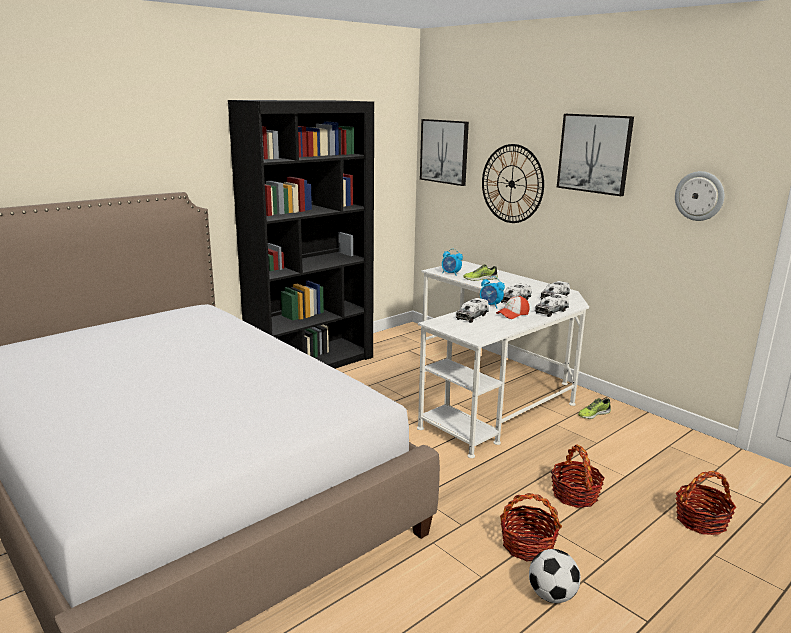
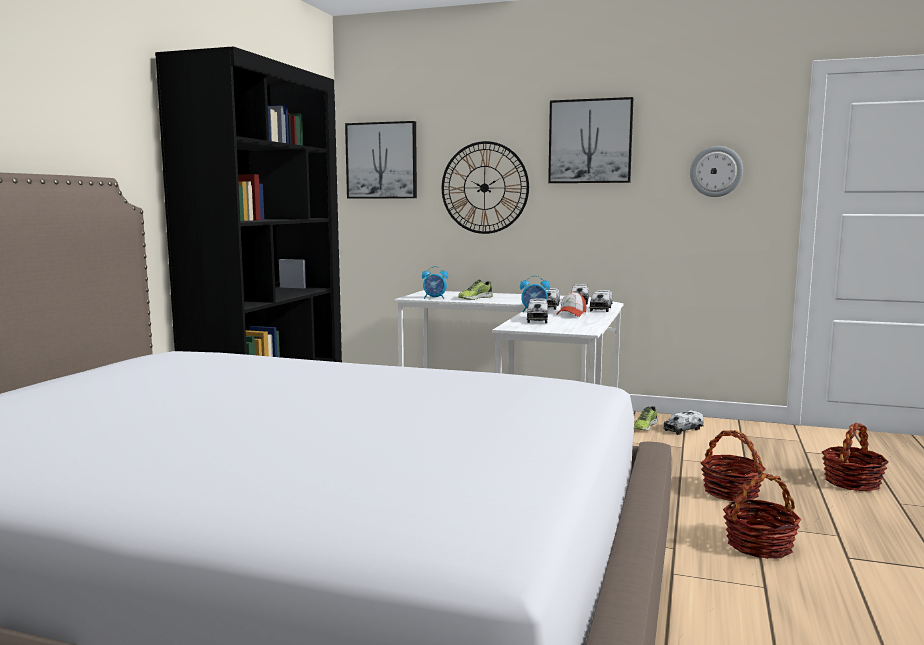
camera: 30 degrees left, 10 degrees down
(552, 595) = (845, 579): football -> none
(623, 426) = (683, 429): none -> toy truck

